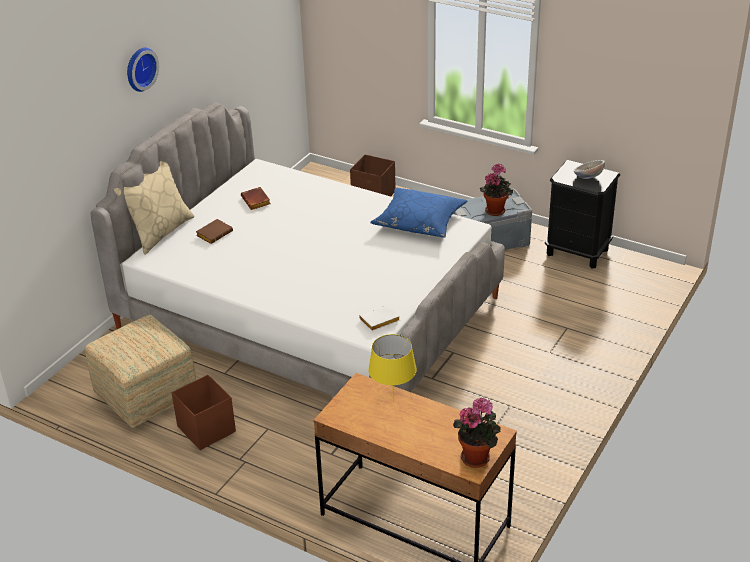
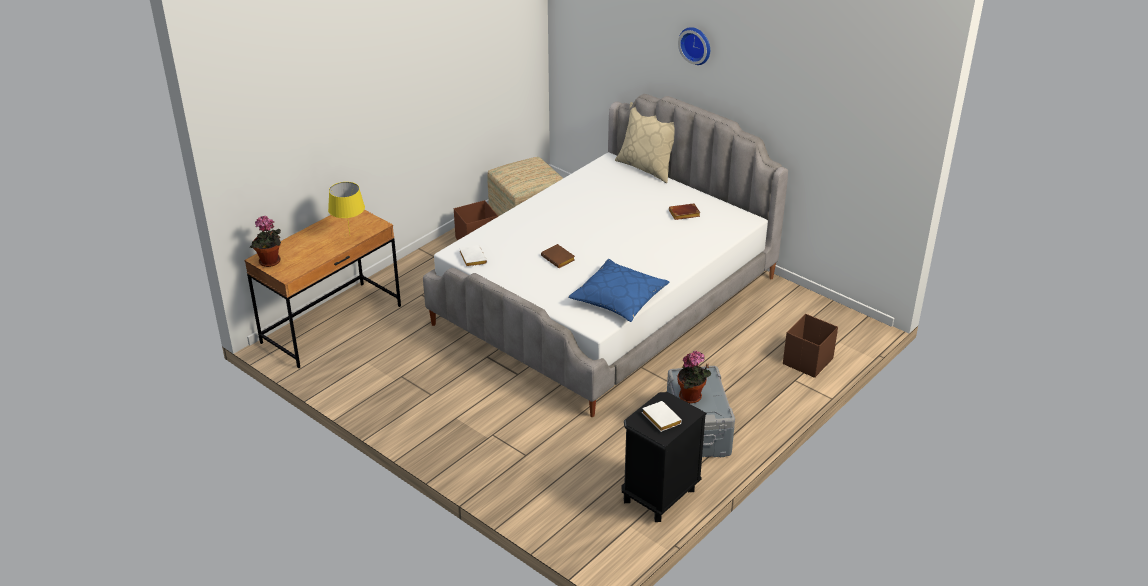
camera: 100 degrees right, 0 degrees up
(214, 233) = (636, 191): brown book -> brown book (559, 259)
(588, 177) = (659, 419): bowl -> white book

